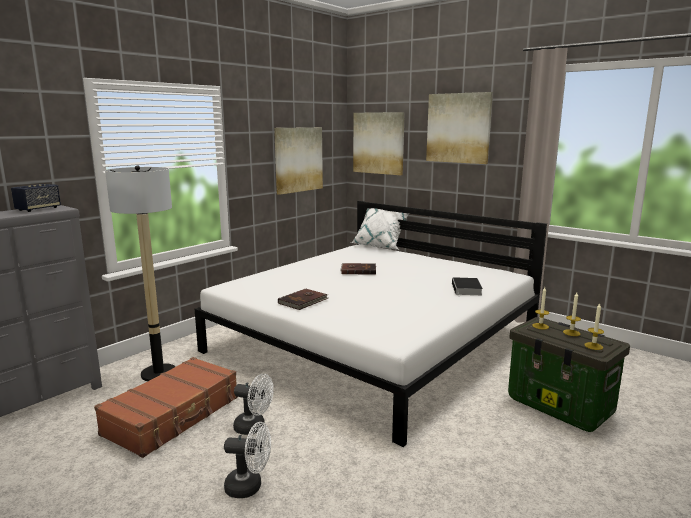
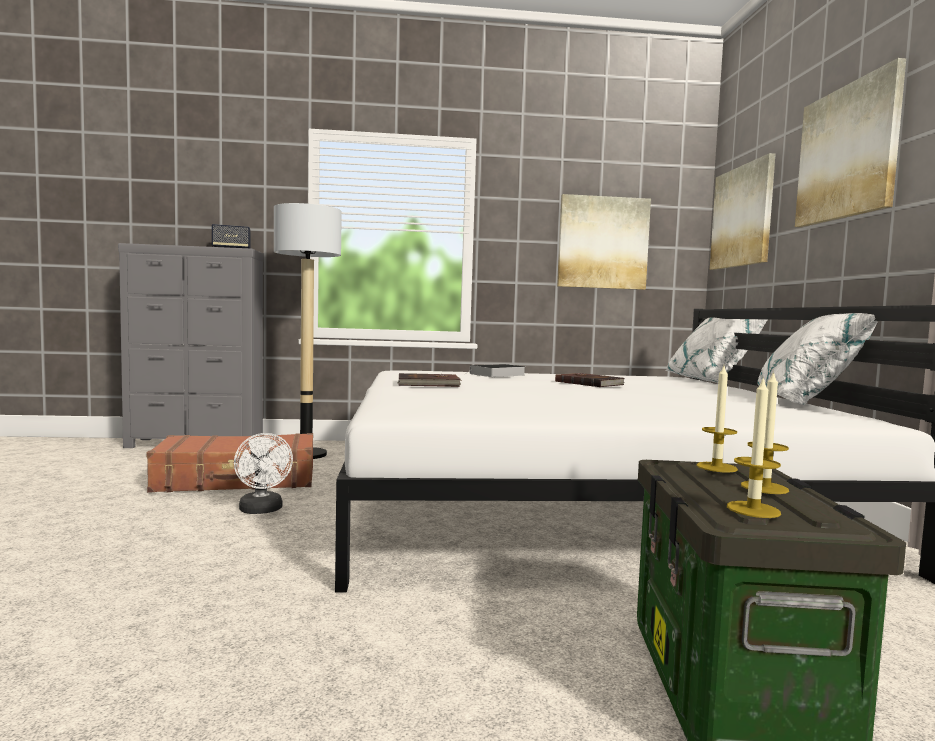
camera: 45 degrees right, 10 degrees down
(249, 486) = (138, 543): white fan -> none
(462, 261) = (807, 402): none -> white pillow
(467, 289) = (697, 413): book -> book (496, 374)

